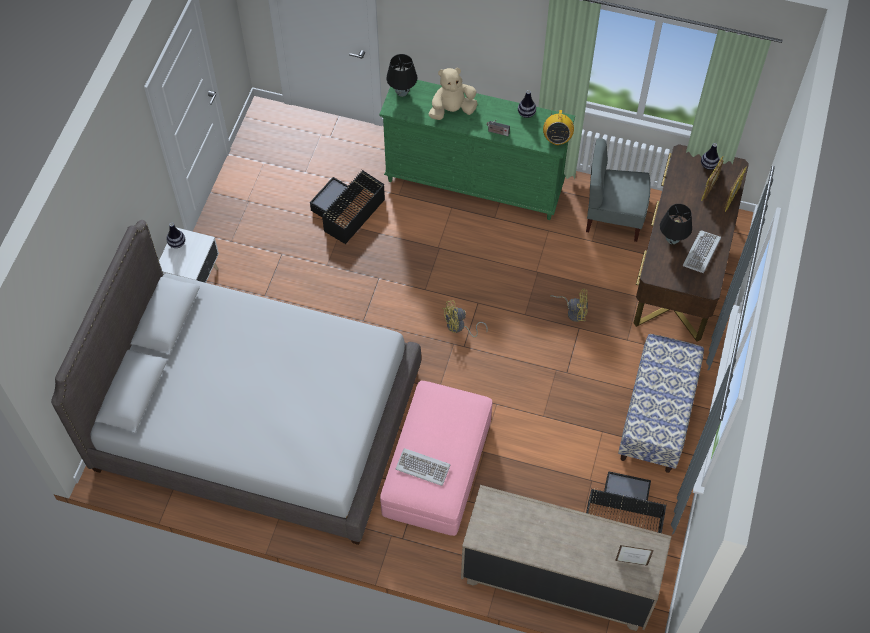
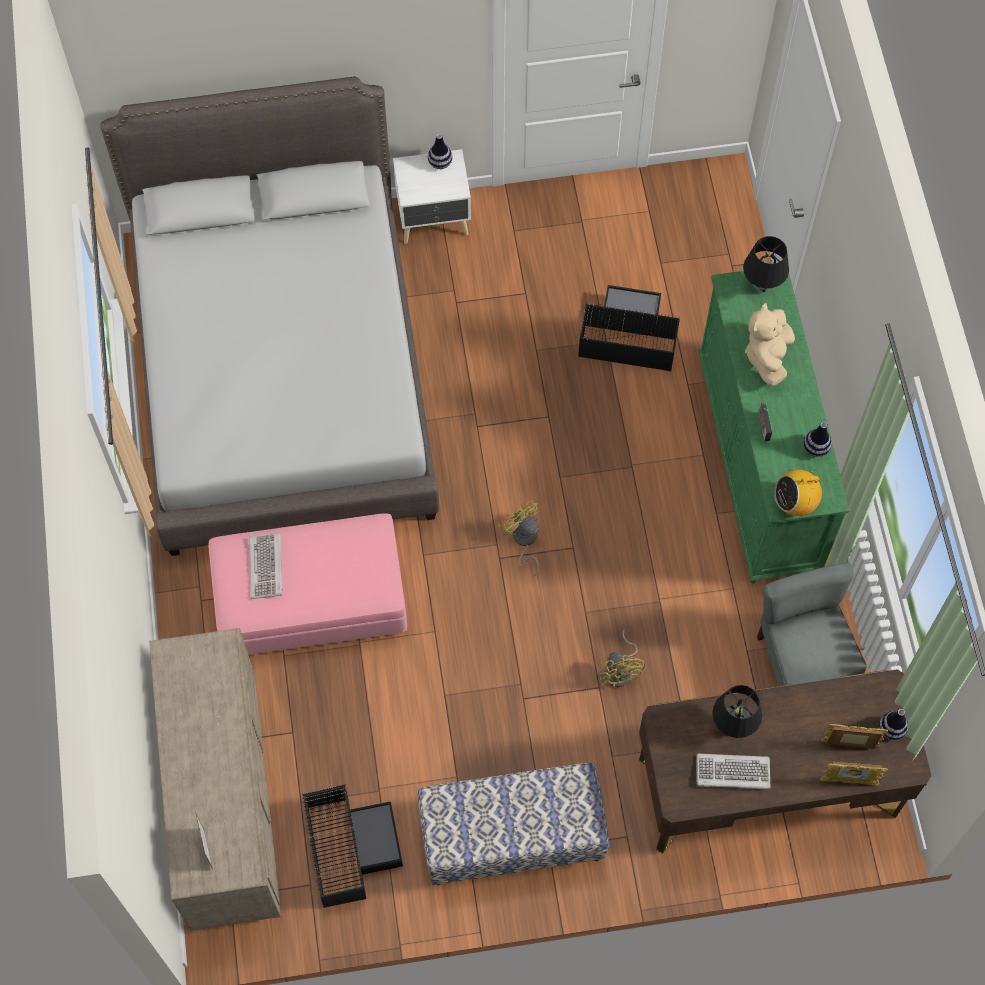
camera: 65 degrees right, 5 degrees up
(452, 110) = (767, 356): beige plush toy -> beige plush toy turned 120 degrees counterclockwise

